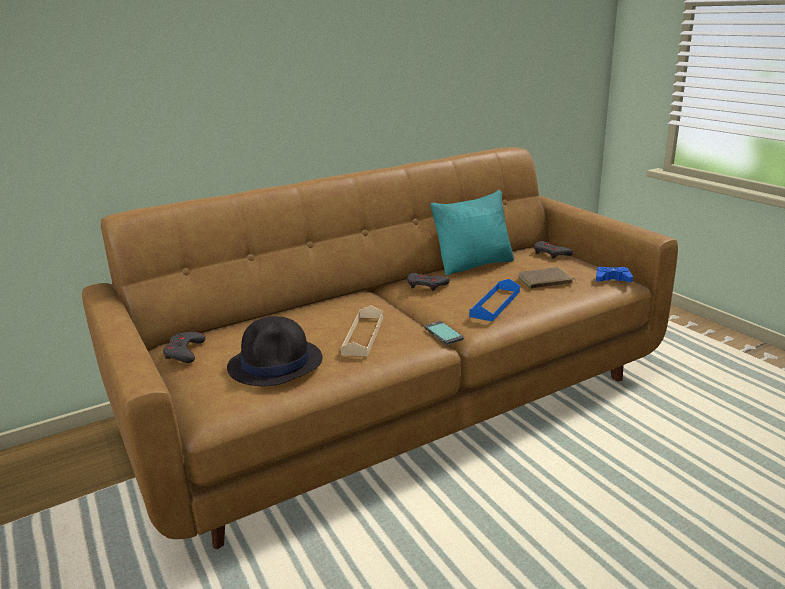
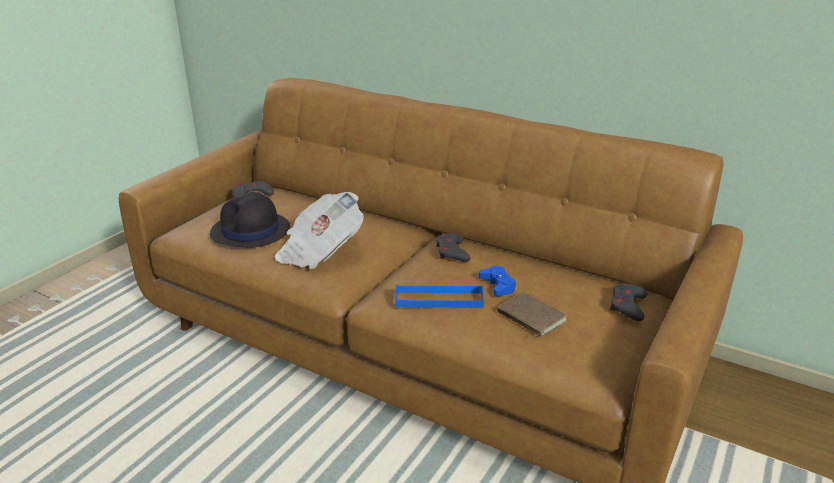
camera: 60 degrees right, 5 degrees up
(363, 335) = (319, 251): beige tray -> newspaper
(443, 333) = (357, 289): phone -> none
(474, 264) = (536, 265): turquoise pillow -> none
(612, 279) = (590, 367): blue game controller -> blue game controller (498, 285)

